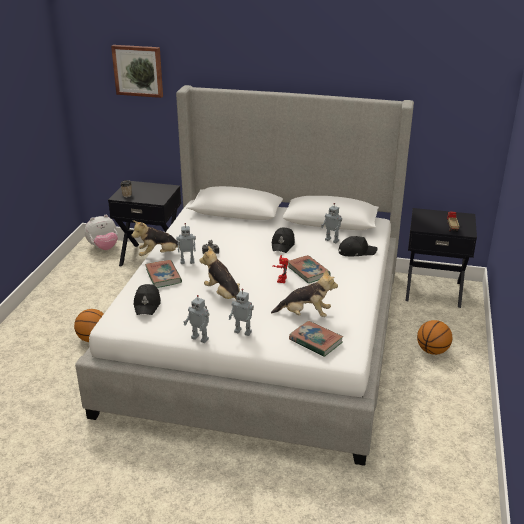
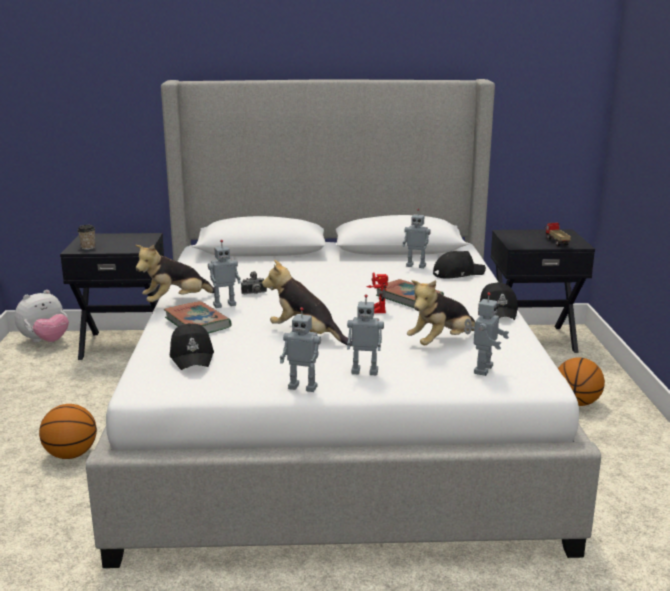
camera: 15 degrees left, 10 degrees down
(138, 70) = (95, 65): picture -> none
(283, 244) = (352, 275): black cap -> black cap (498, 310)
(305, 315) = (442, 343): plush toy -> plush toy turned 150 degrees clockwise
(315, 341) = (481, 369): book -> toy robot

